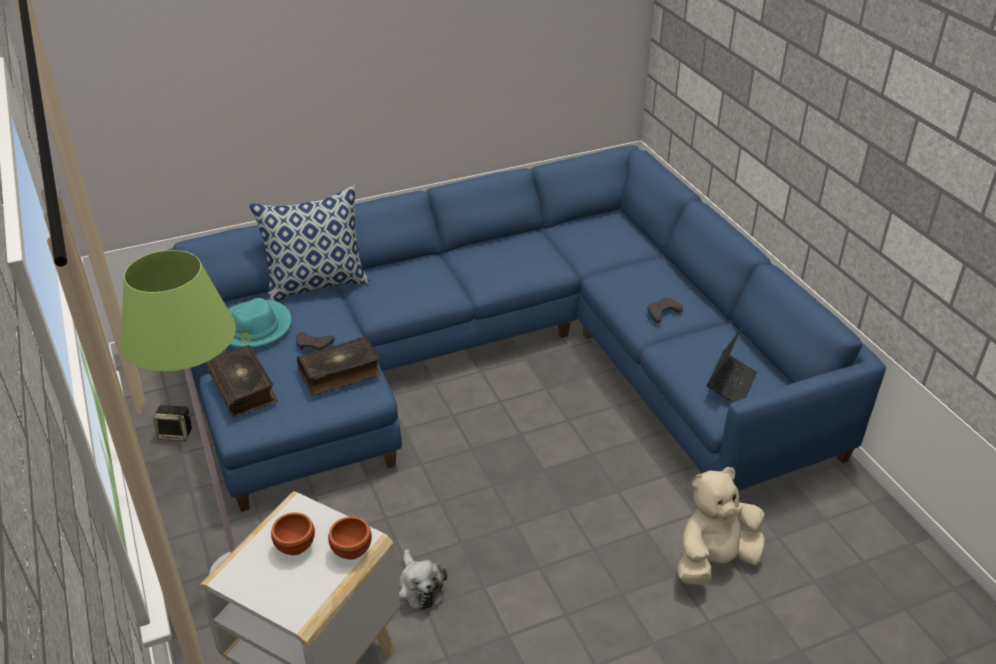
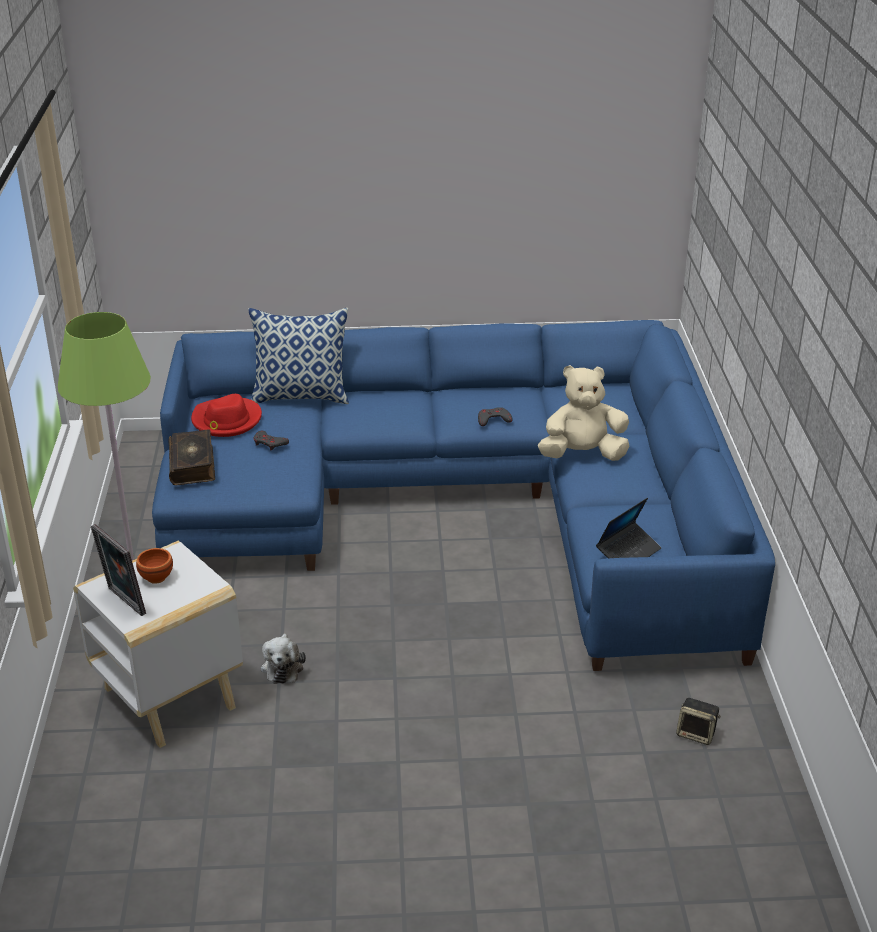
camera: 20 degrees right, 5 degrees down
(176, 434) = (144, 504): speaker -> speaker (696, 734)
(253, 328) = (226, 420): turquoise hat -> red hat
(274, 591) = (123, 602): none -> picture frame
(340, 373) = (279, 470): book -> none
(351, 550) = (197, 590): brown bowl -> none
(662, 312) = (606, 481): grey game controller -> grey game controller (493, 420)
(714, 560) = (559, 712): beige plush toy -> beige plush toy (582, 455)

